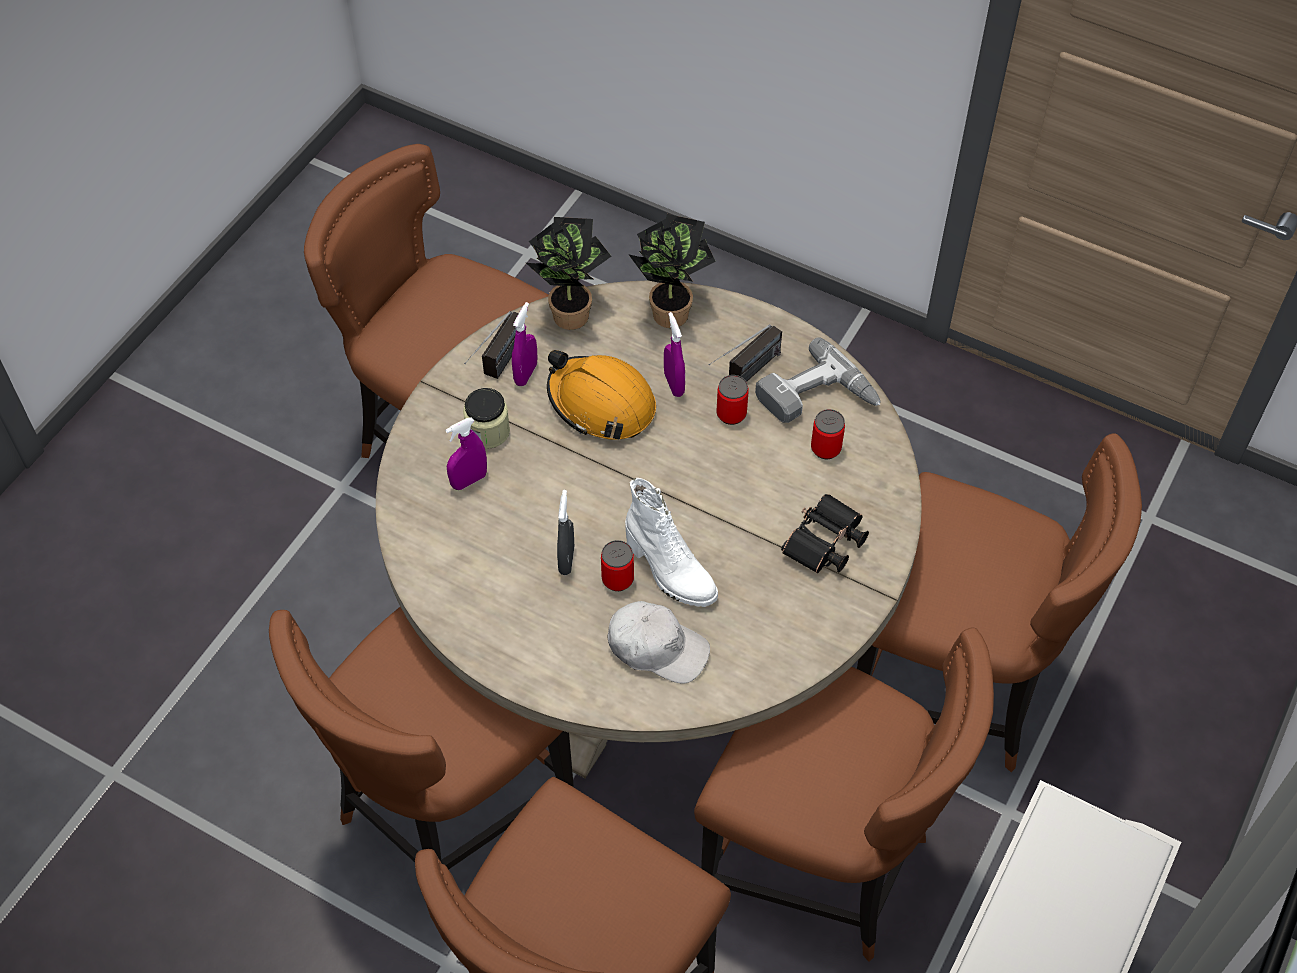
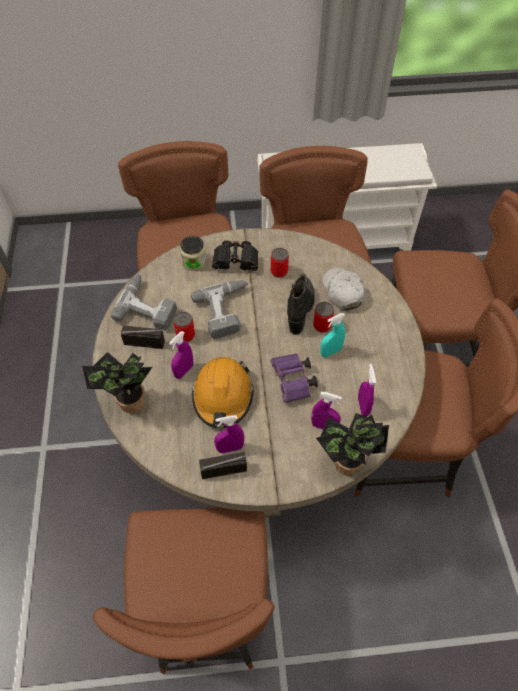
camera: 125 degrees left, 0 degrees up
(457, 540) = (363, 406): none -> purple spray bottle
(488, 431) = (285, 440): jar -> jar (194, 262)
(557, 487) = (293, 383): none -> purple binoculars
(566, 560) = (330, 352): grey spray bottle -> turquoise spray bottle
(569, 311) = (165, 456): potted plant -> potted plant (344, 466)
(669, 572) = (300, 309): white boot -> black boot
(736, 482) = (227, 311): none -> power drill
(826, 448) = (179, 288): can -> can (279, 271)

